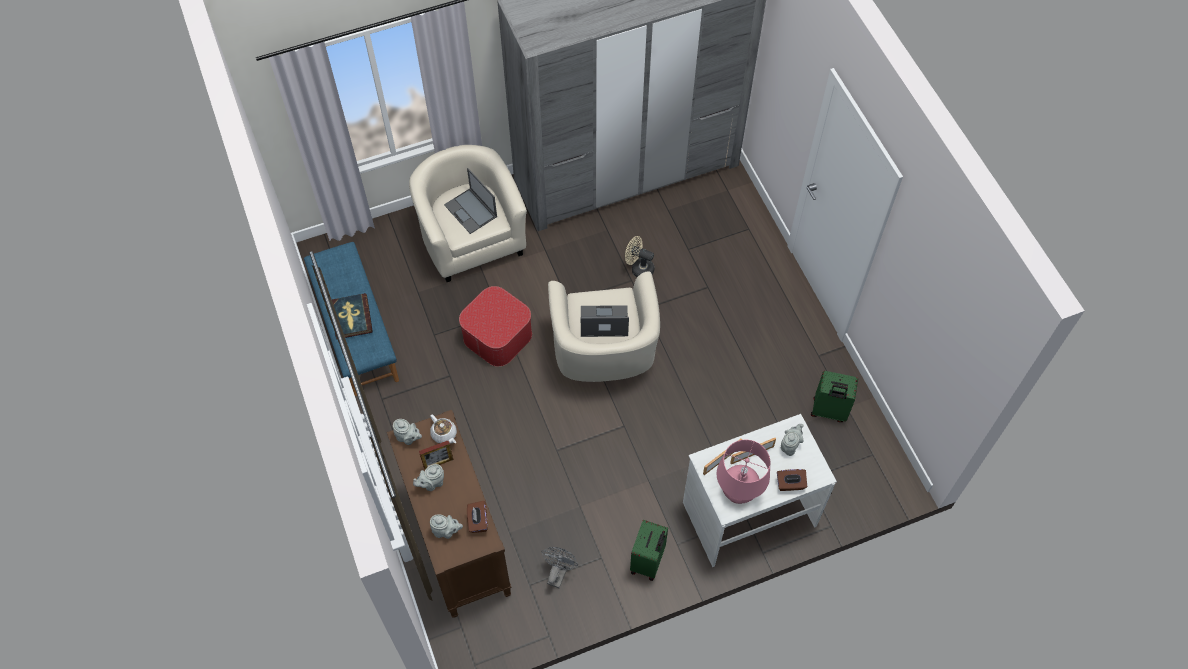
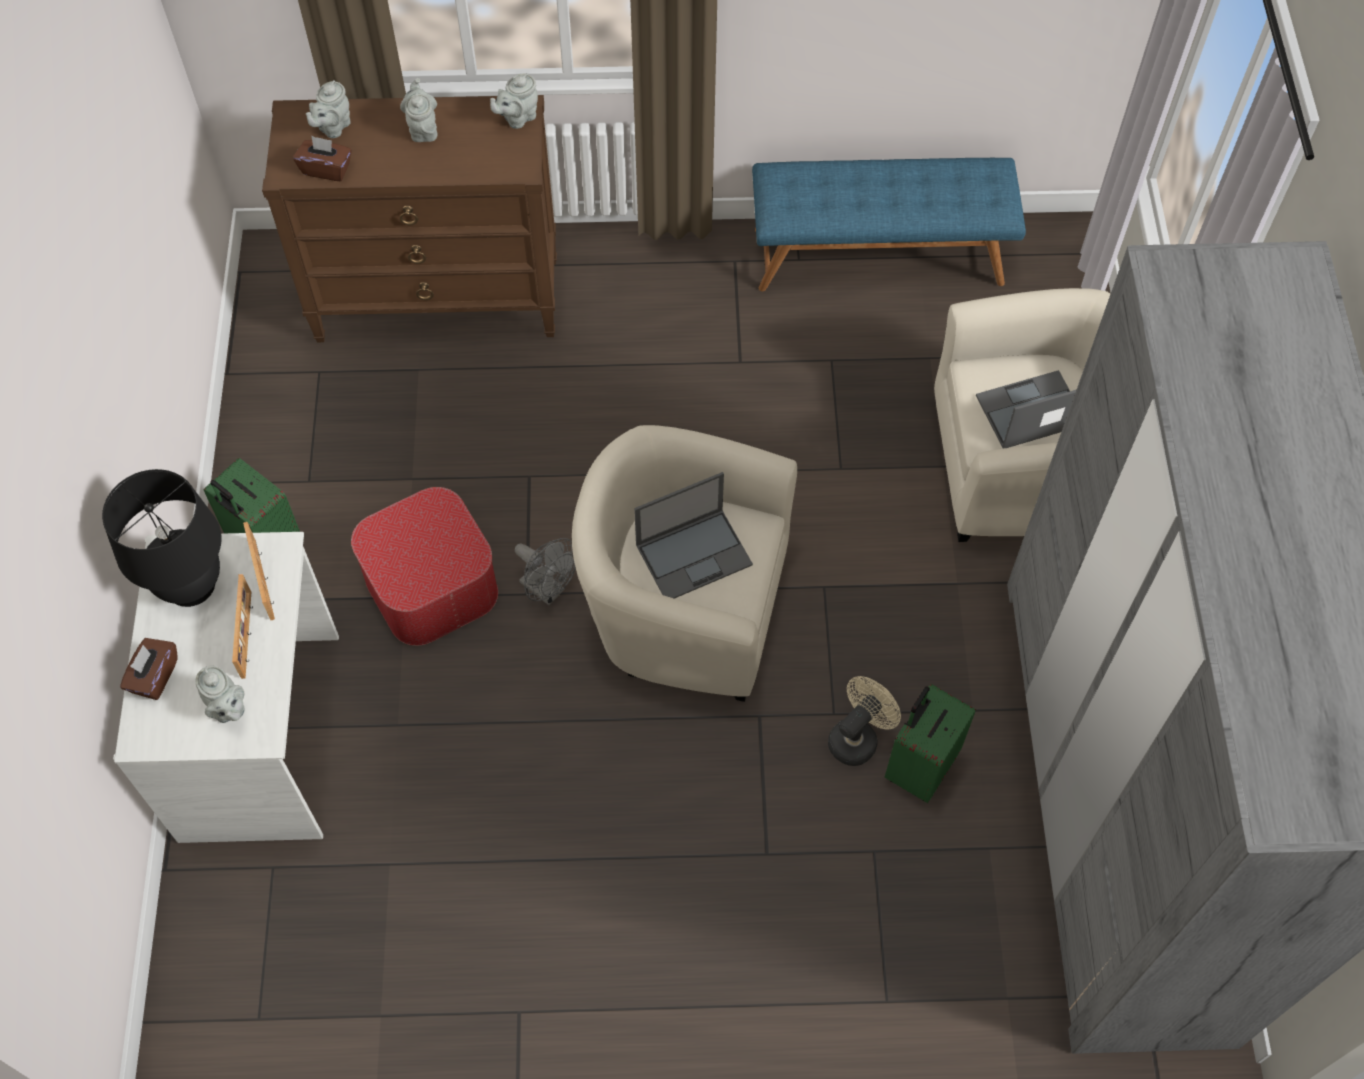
camera: 110 degrees right, 0 degrees up
(351, 317) = (857, 189): book -> none
(438, 463) = (453, 144): picture frame -> none
(444, 434) = (500, 163): white teapot -> none
(497, 336) = (791, 452): ottoman -> ottoman (431, 584)
(558, 572) = (317, 415): grey fan -> grey fan (548, 590)
(603, 321) = (695, 554): laptop -> laptop turned 45 degrees clockwise
(738, 491) = (190, 584): pink table lamp -> black table lamp
(828, 411) = (389, 974): green suitcase -> green suitcase (919, 766)

